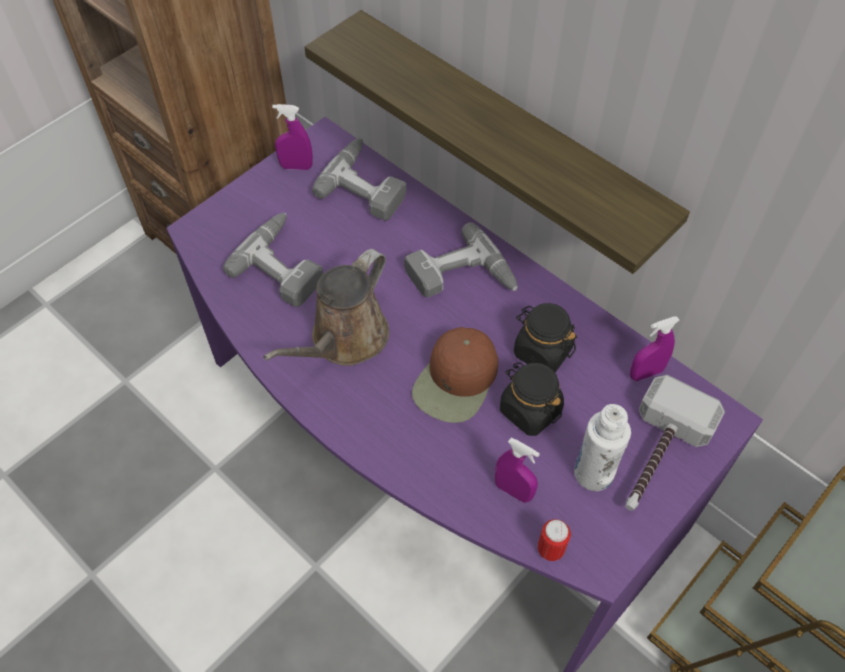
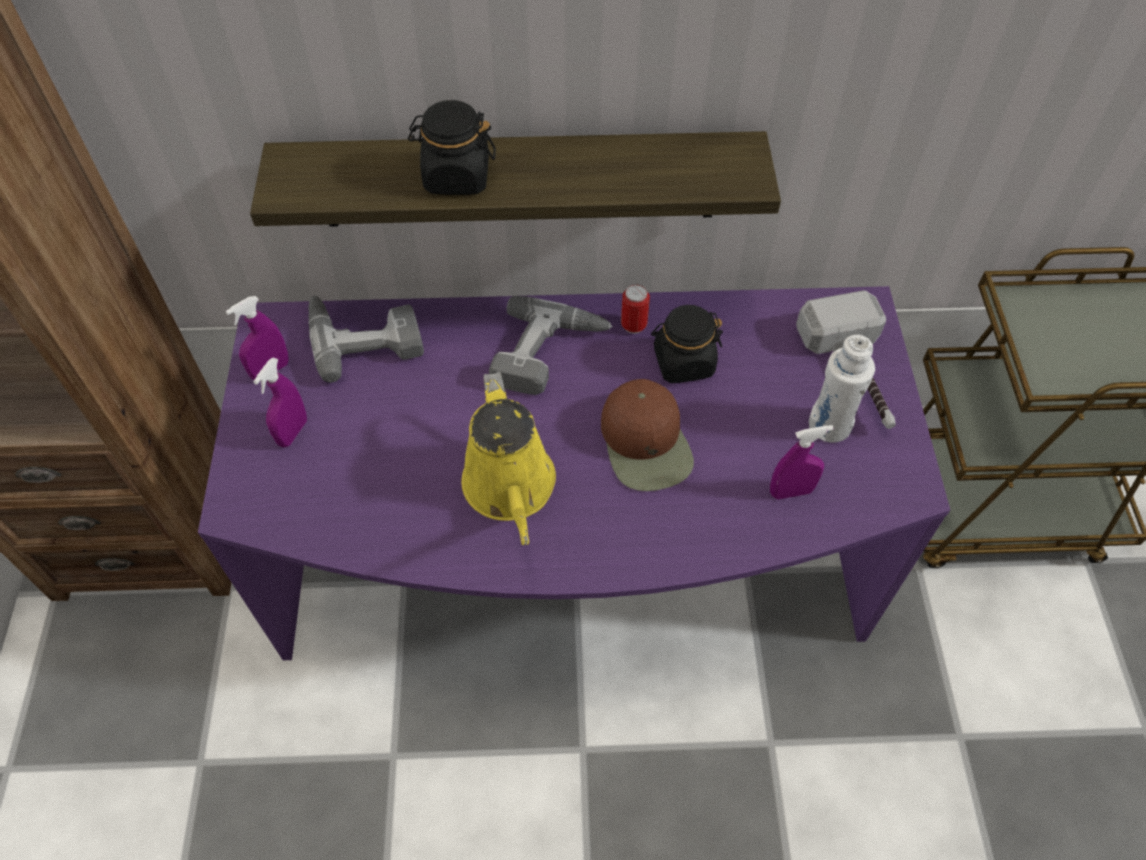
camera: 45 degrees left, 0 degrees up
(285, 264) = (372, 468): power drill -> none
(344, 340) = (511, 489): brown watering can -> yellow watering can
(529, 410) = (729, 417): black jar -> black jar (456, 176)
(550, 549) = (868, 511): can -> can (633, 325)
(646, 373) = (776, 317): purple spray bottle -> purple spray bottle (293, 432)

